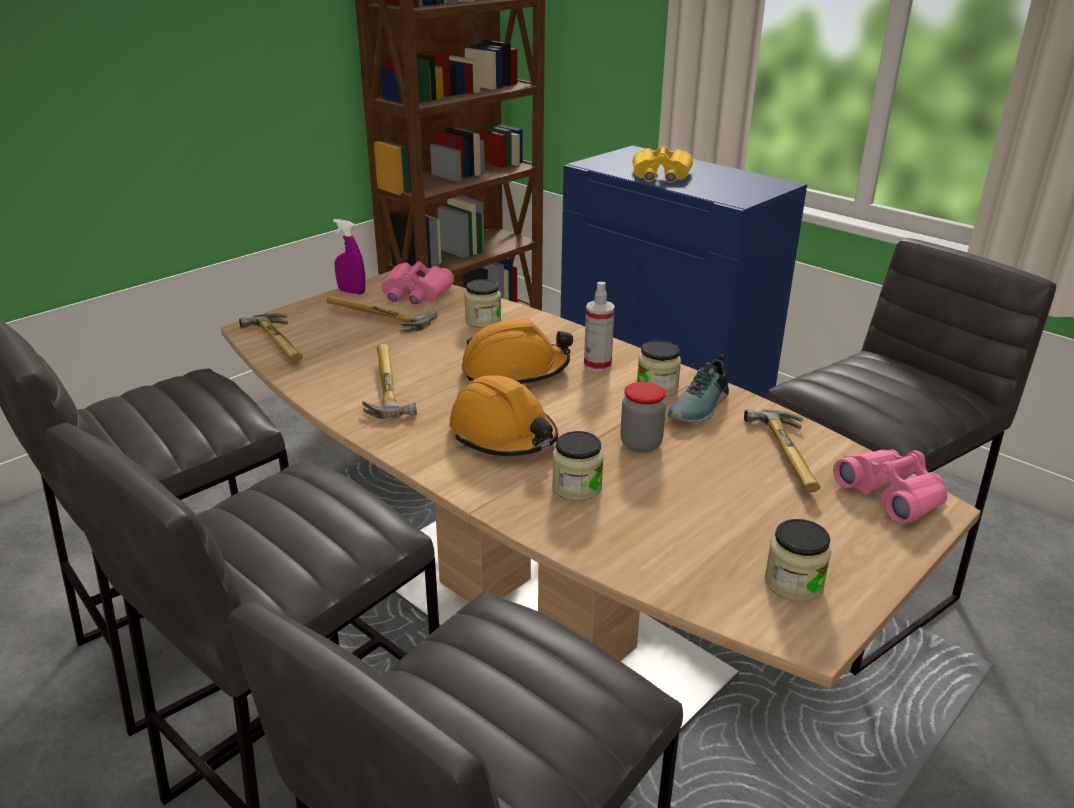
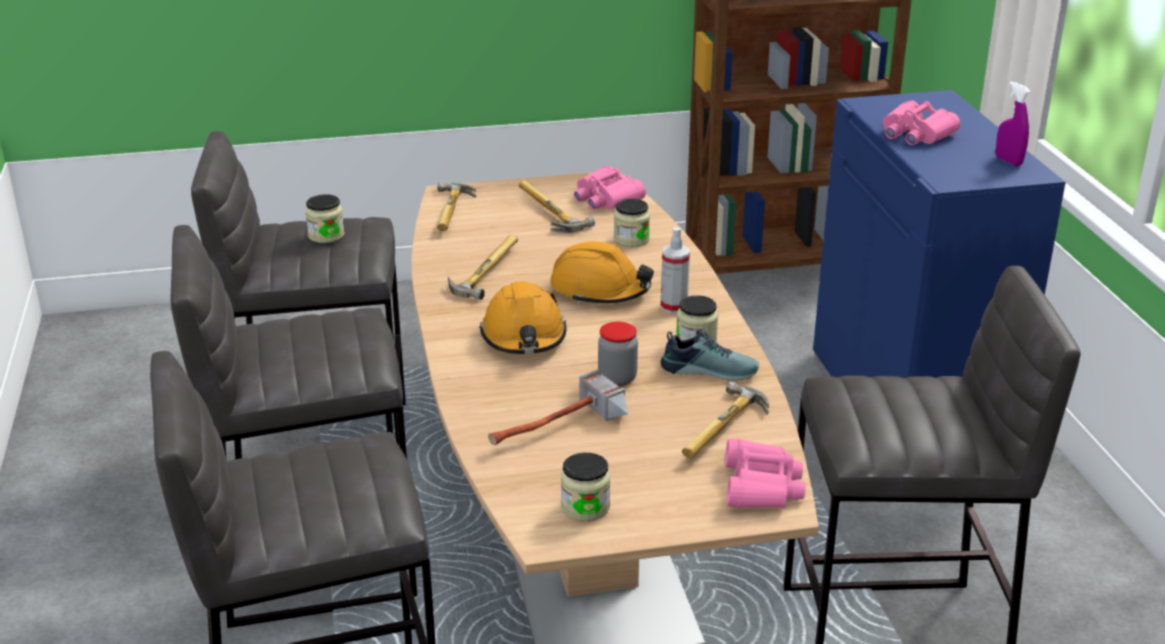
camera: 35 degrees right, 0 degrees up
(351, 292) = (557, 182): purple spray bottle -> purple spray bottle (1008, 161)
(577, 487) = (526, 390): jar -> jar (326, 235)
(660, 176) = (916, 134): yellow binoculars -> pink binoculars
(661, 516) = (558, 431): none -> hammer
(701, 407) = (709, 369): shoe -> shoe turned 150 degrees counterclockwise

